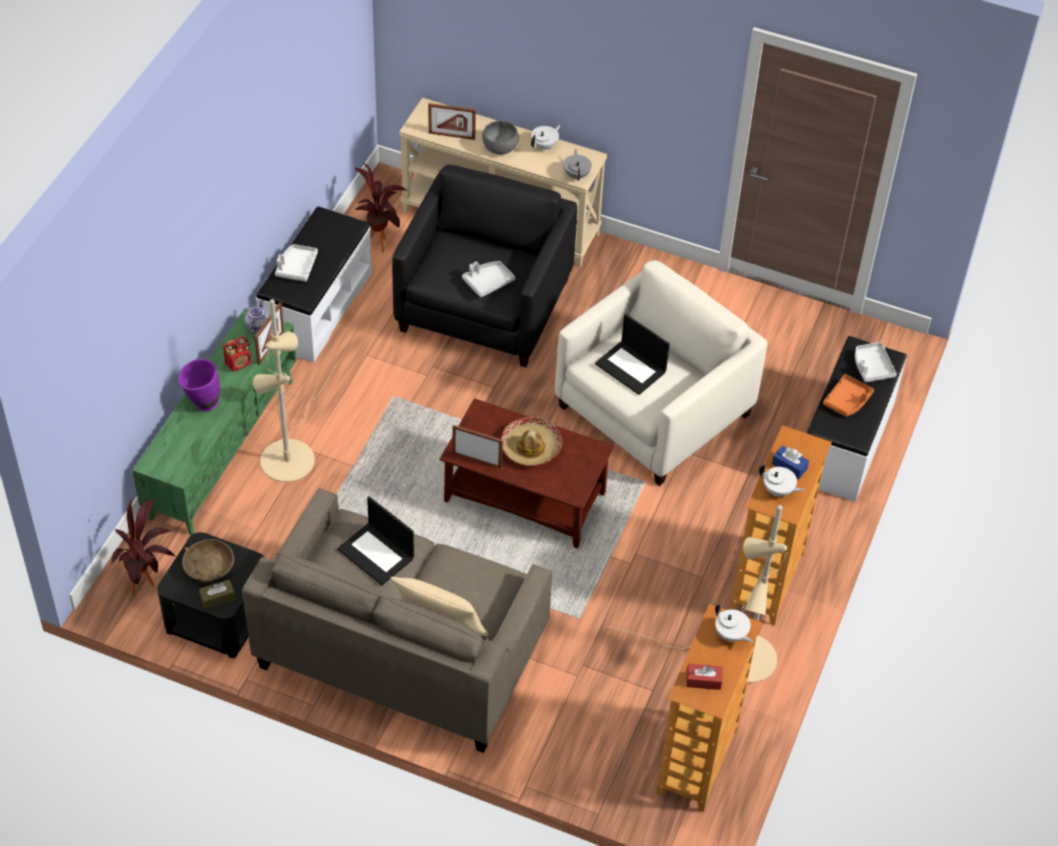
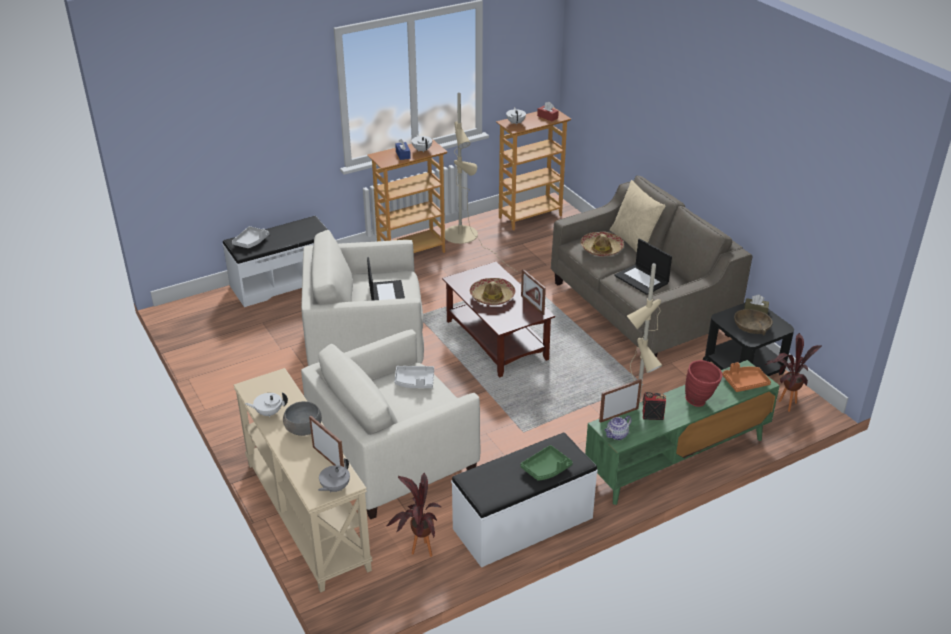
camera: 140 degrees left, 15 degrees down
(202, 404) = (700, 402): purple vase -> red vase
(296, 267) = (546, 469): white tray -> green tray
(377, 554) = (642, 279): laptop -> laptop turned 150 degrees clockwise
(467, 584) = (601, 249): none -> hat
(484, 305) = (394, 458): black armchair -> beige armchair
(576, 174) = (276, 380): grey teapot -> grey teapot (335, 488)
(847, 401) = (289, 235): orange tray -> orange tray (745, 383)

